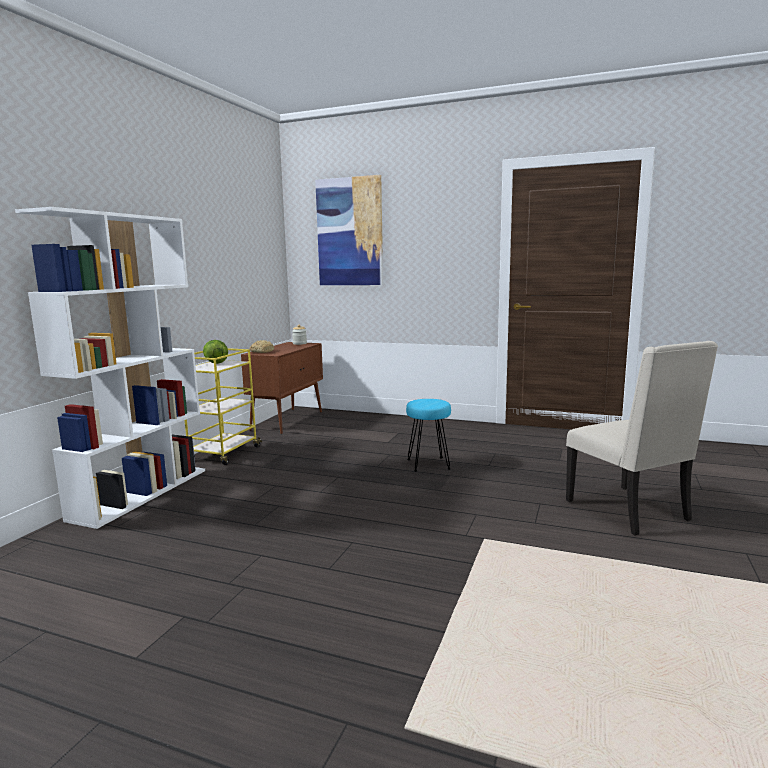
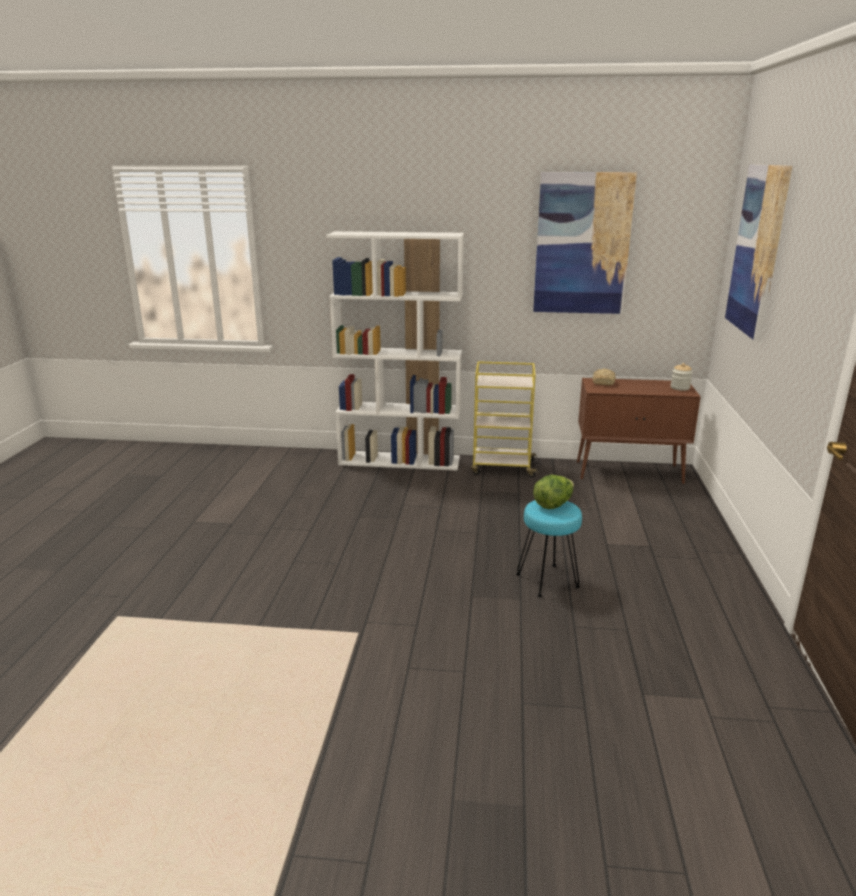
camera: 75 degrees right, 10 degrees up
(215, 362) = (515, 378): lettuce -> lettuce (553, 504)
(223, 237) = (582, 244): none -> picture
(630, 511) = (470, 754): beige chair -> none

